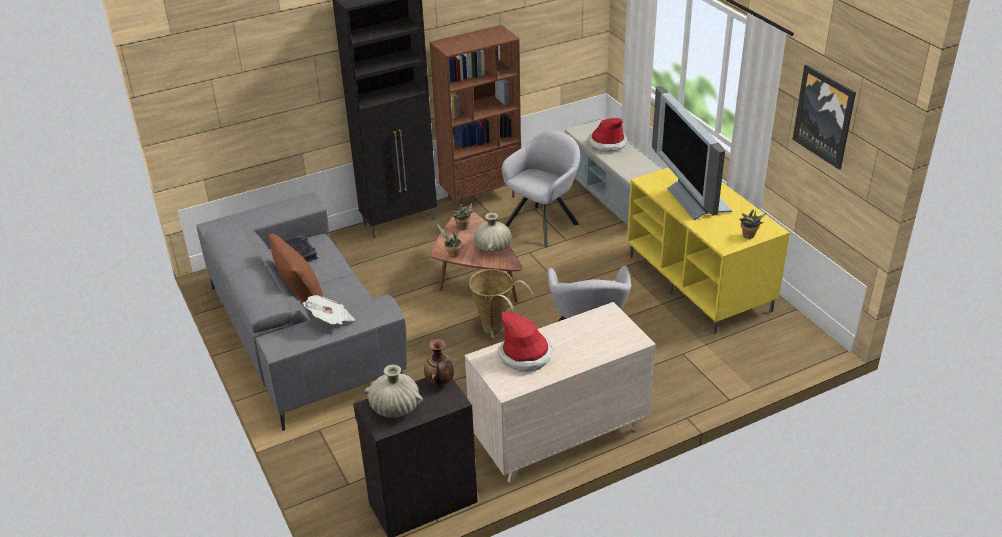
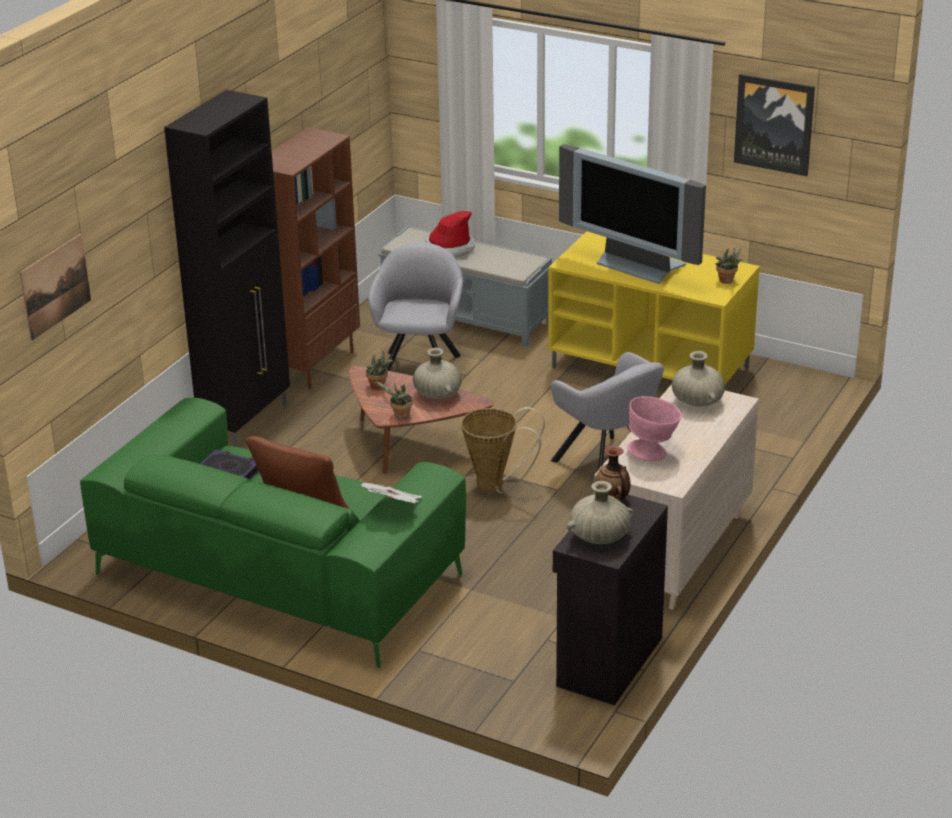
camera: 35 degrees left, 5 degrees down
(208, 88) = (55, 286): none -> picture
(304, 334) = (279, 572): grey sofa -> green sofa
(525, 355) = (653, 452): hat -> pink bowl
(605, 327) = (697, 402): none -> beige vase

